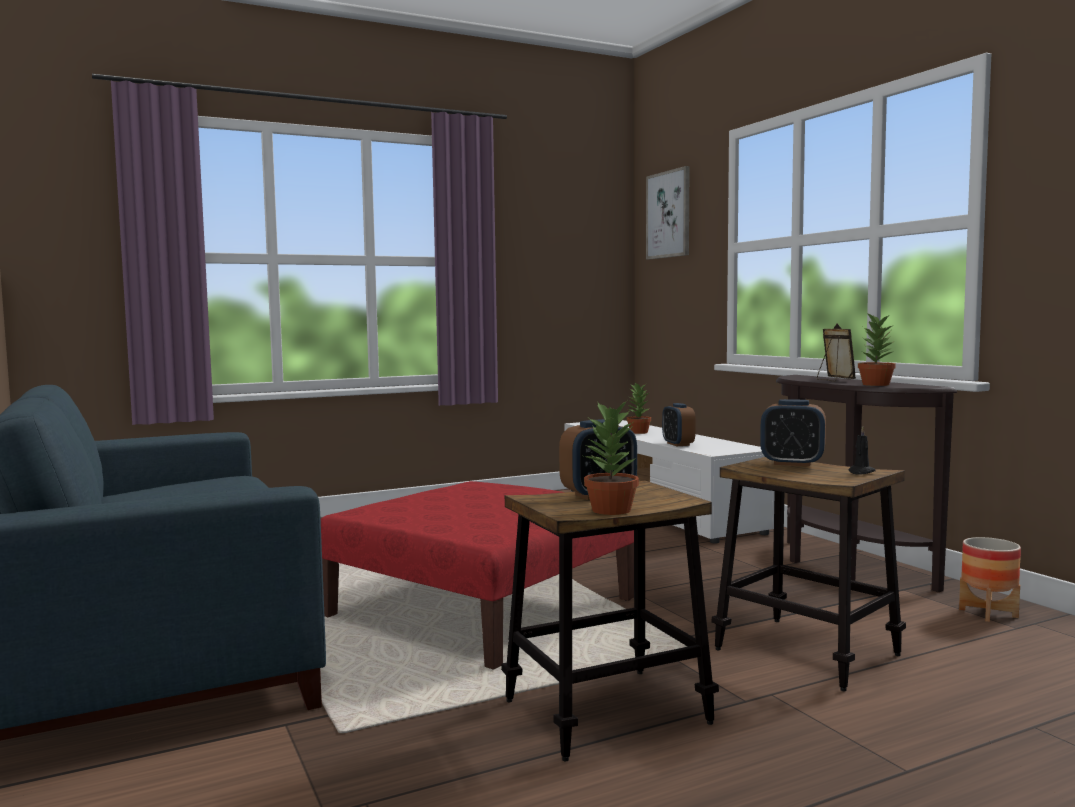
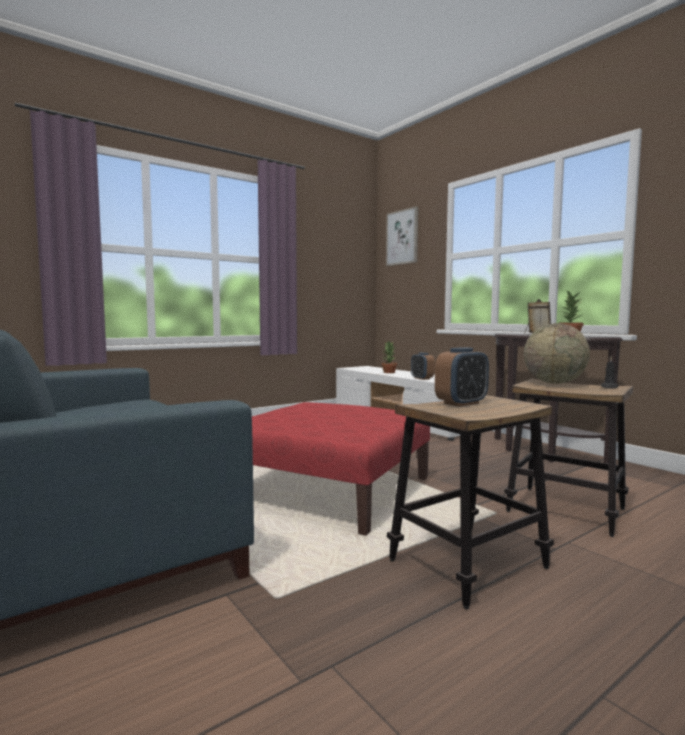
camera: 10 degrees left, 0 degrees up
(611, 510) = (490, 413): potted plant -> none
(792, 463) = (554, 383): alarm clock -> globe
(988, 613) = (649, 478): planter -> none

